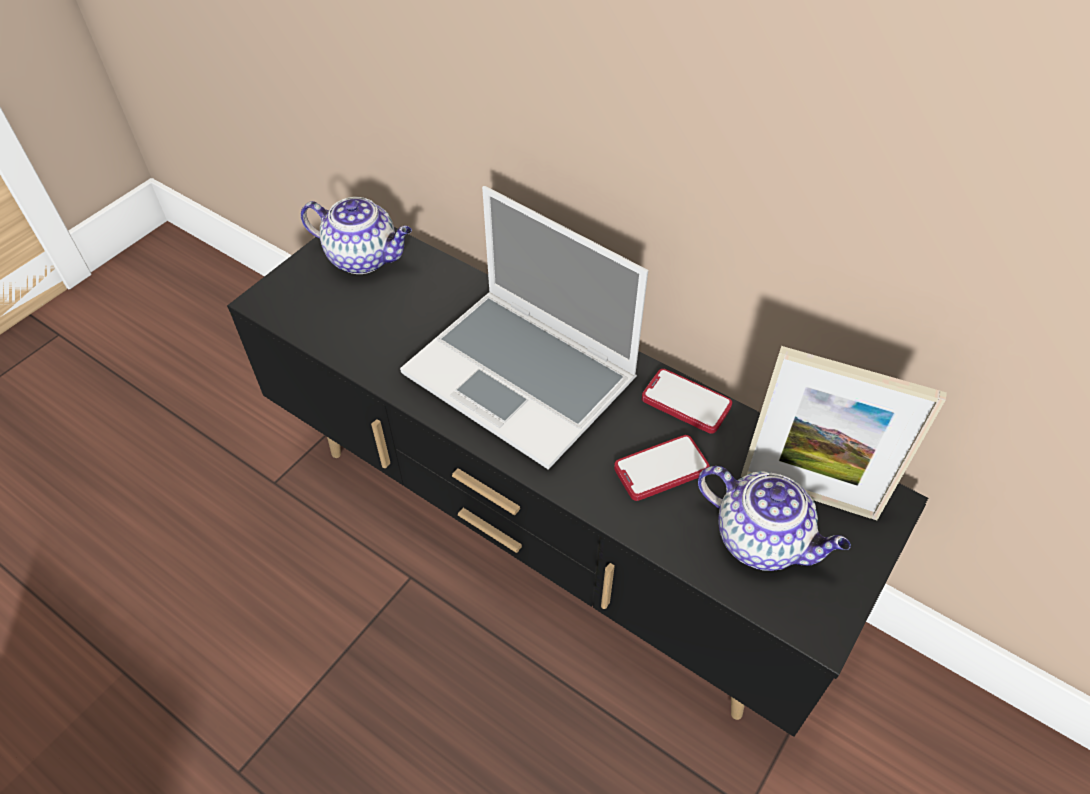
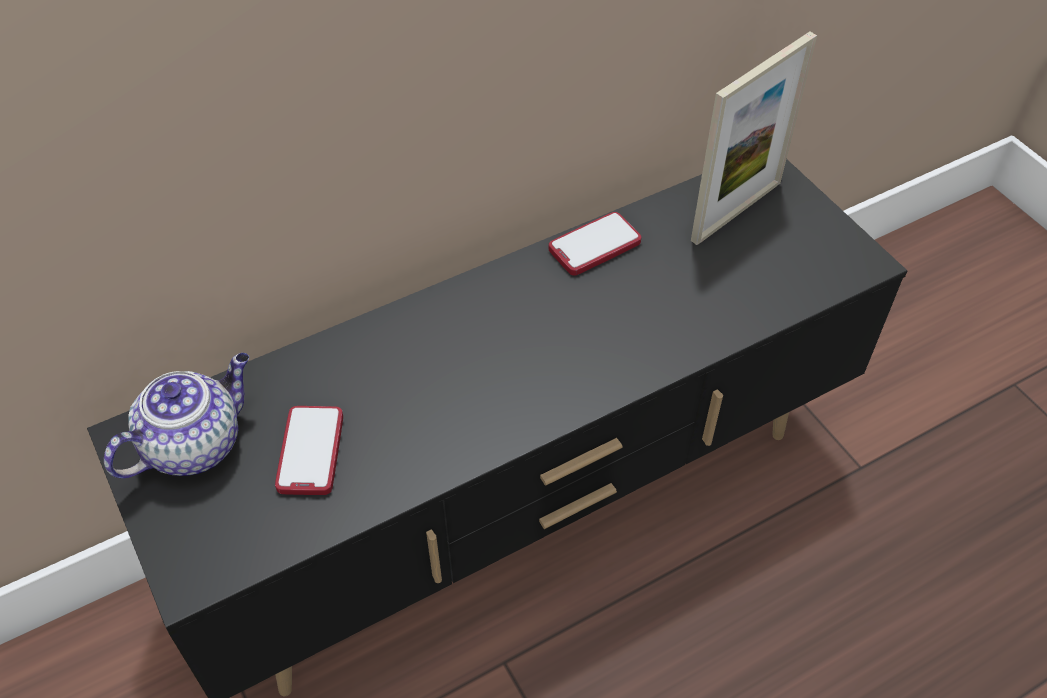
camera: 65 degrees left, 0 degrees up
(523, 377) = (489, 356): laptop -> none
(661, 469) = (661, 294): phone -> phone (310, 452)
(762, 540) = (768, 259): teapot -> none

